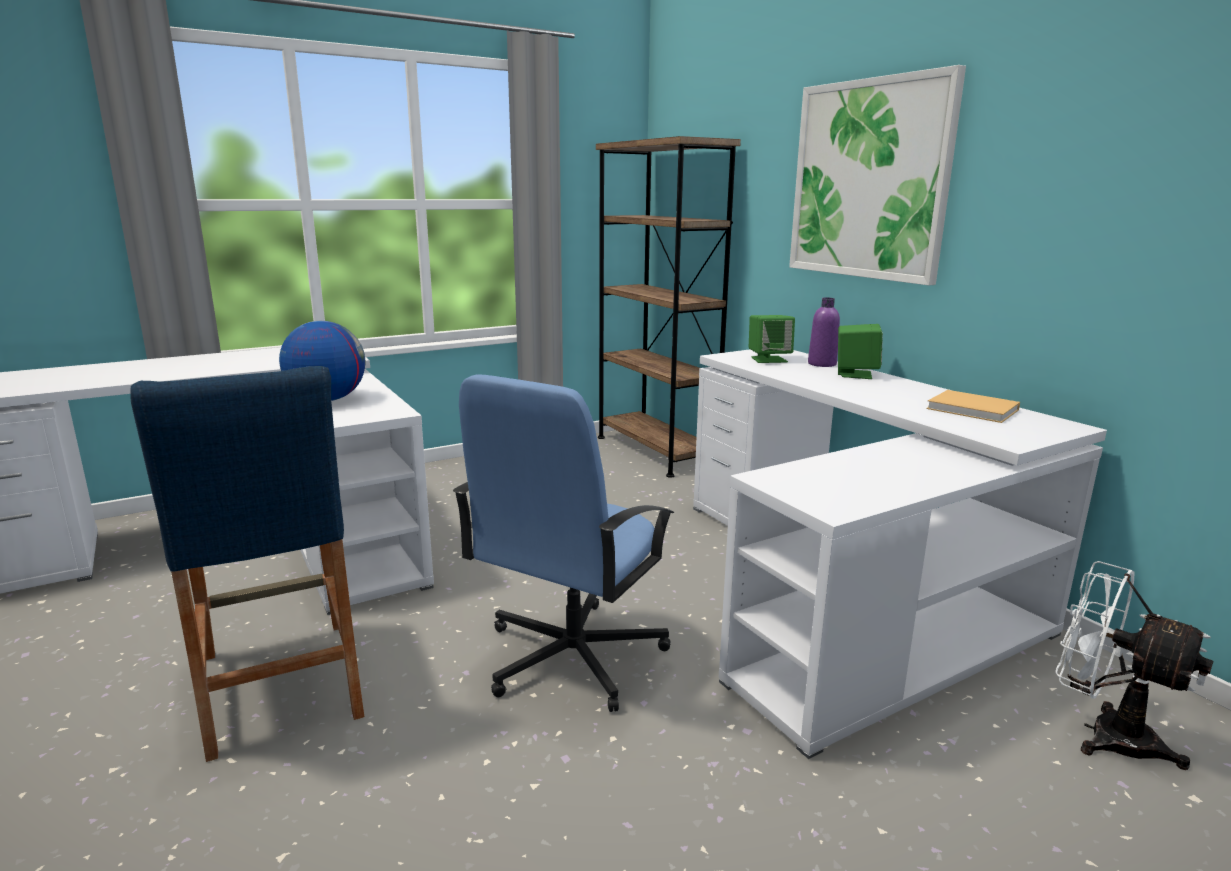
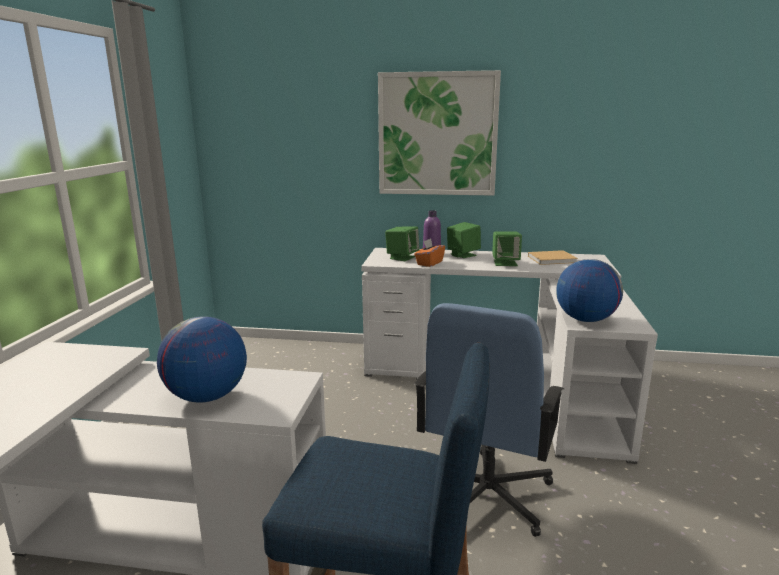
camera: 50 degrees left, 0 degrees up
(570, 657) = (485, 495): blue office chair -> blue office chair turned 45 degrees clockwise
(655, 451) = (266, 349): brown bookcase -> none
(779, 371) = (429, 263): none -> orange tissue box
(790, 477) = (585, 319): none -> globe
(879, 394) = (505, 263): none -> green speaker
(1104, 734) = (663, 390): white fan -> none

